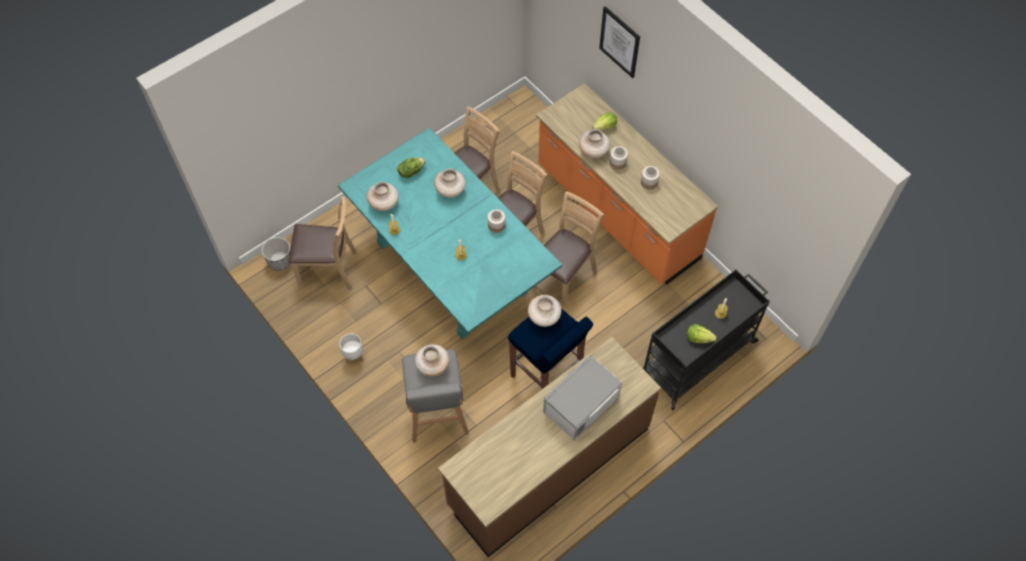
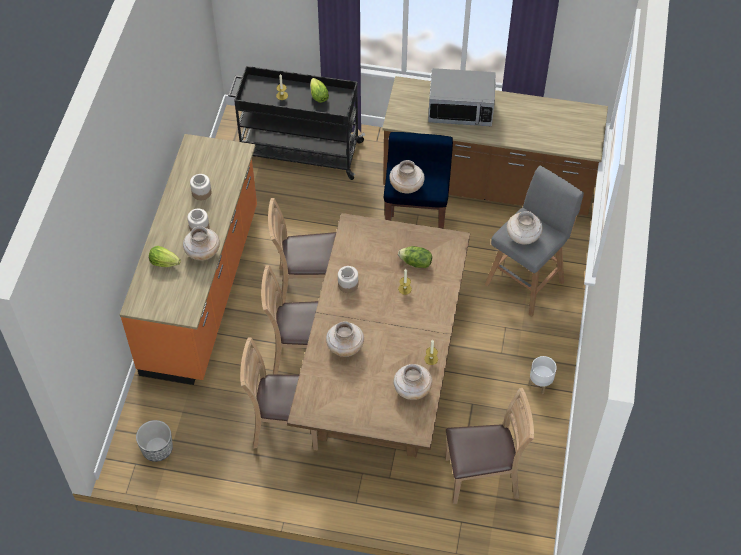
camera: 130 degrees left, 5 degrees down
(280, 260) = (516, 528): planter -> planter (157, 449)
(329, 269) = (482, 476): brown chair -> brown chair turned 120 degrees clockwise
(411, 171) = (355, 396): lettuce -> lettuce (415, 263)
(452, 268) = (382, 375): turquoise dining table -> brown dining table
(620, 42) = (111, 205): picture -> none

